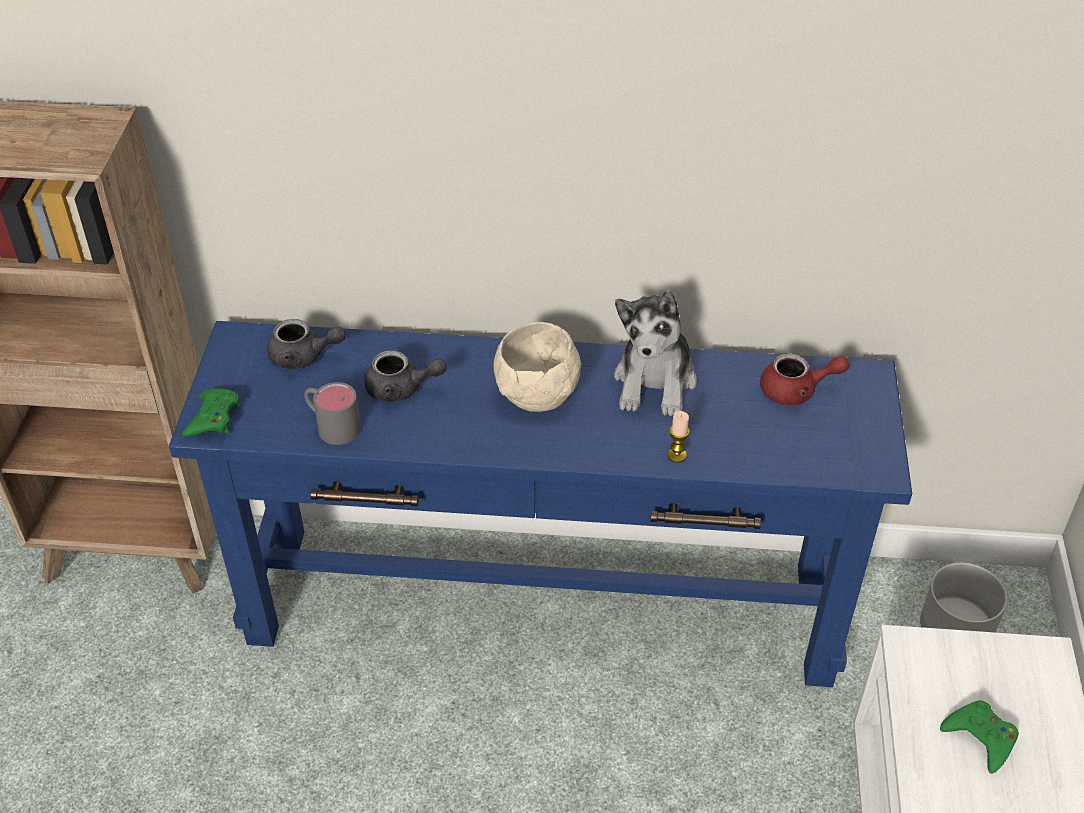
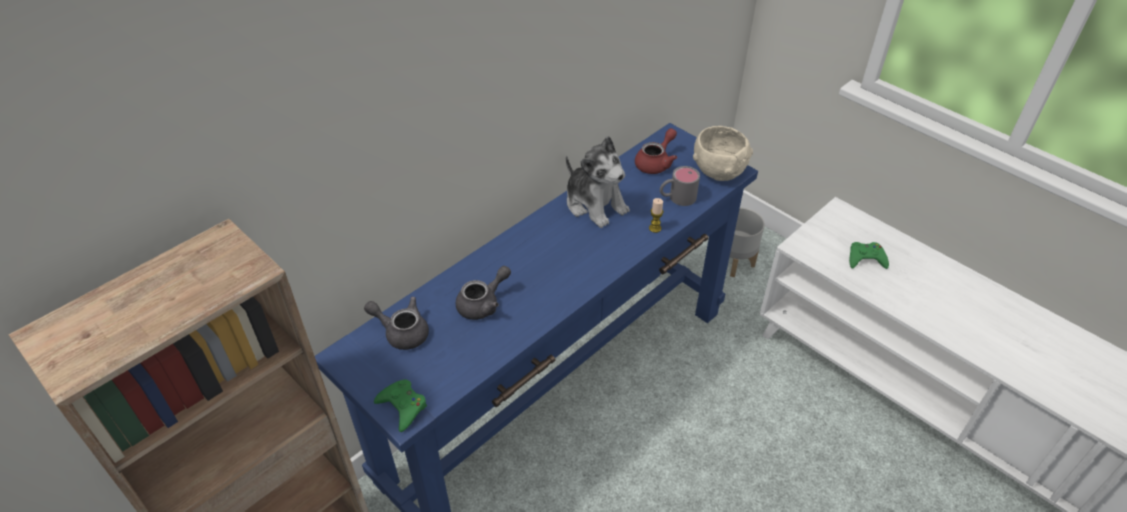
camera: 50 degrees left, 0 degrees up
(304, 357) = (402, 332): grey teapot -> grey teapot turned 120 degrees counterclockwise
(331, 425) = (476, 352): grey mug -> grey mug (677, 198)
(537, 394) = (553, 251): beige bowl -> beige bowl (718, 172)

